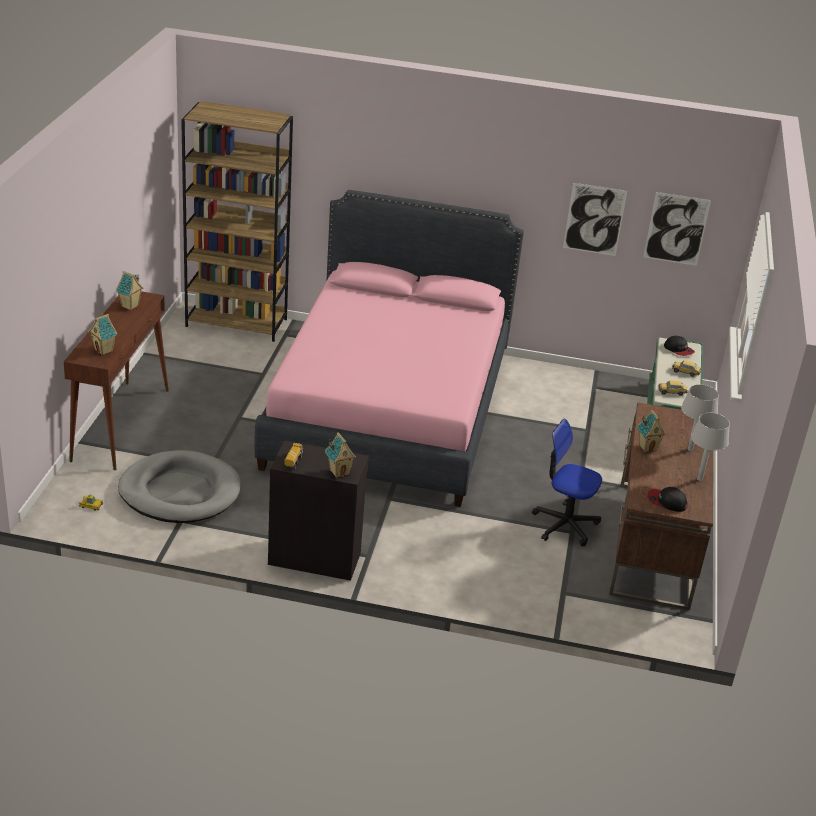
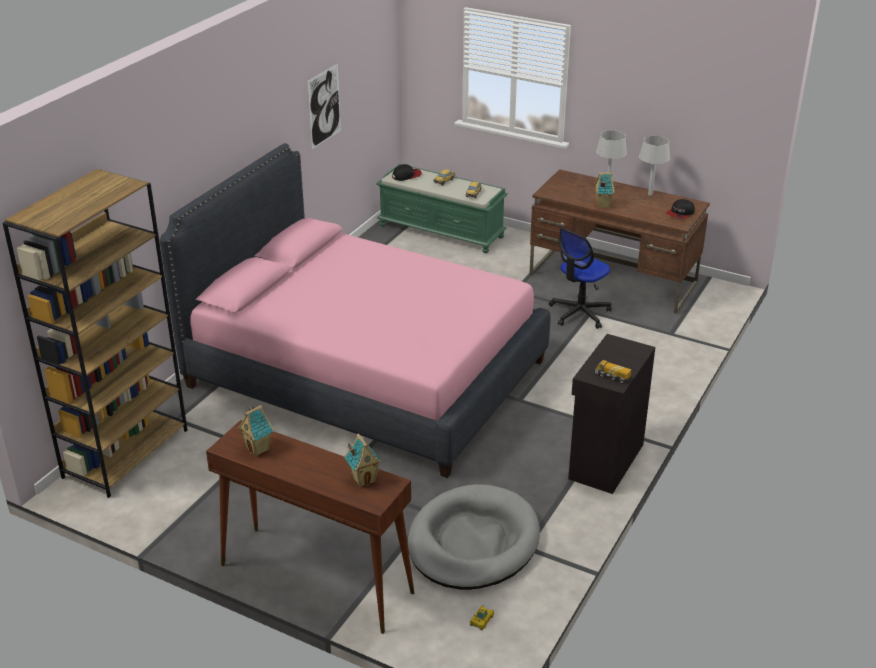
camera: 70 degrees left, 0 degrees up
(339, 472) = (633, 353): toy house -> none
(676, 229) = (366, 77): picture -> none

